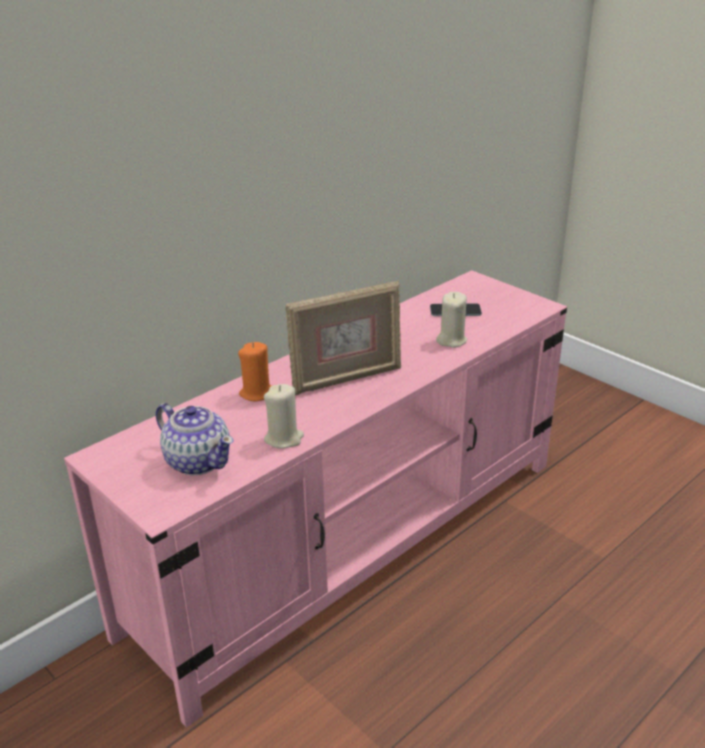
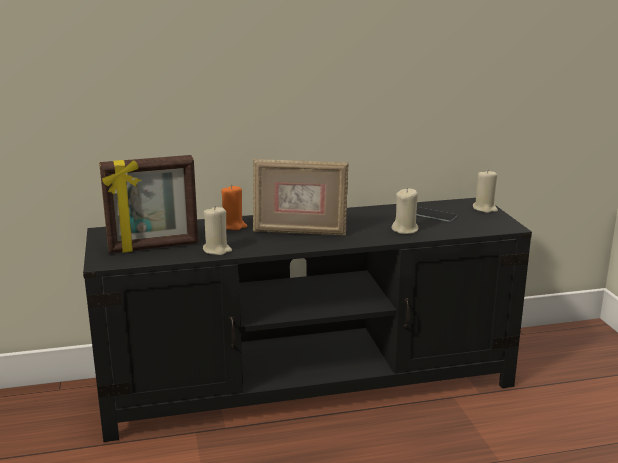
camera: 30 degrees right, 10 degrees down
(198, 461) = (153, 247): teapot -> picture frame
(354, 542) = (310, 384): pink tv stand -> black tv stand
(492, 287) = (485, 208): none -> beige candle

